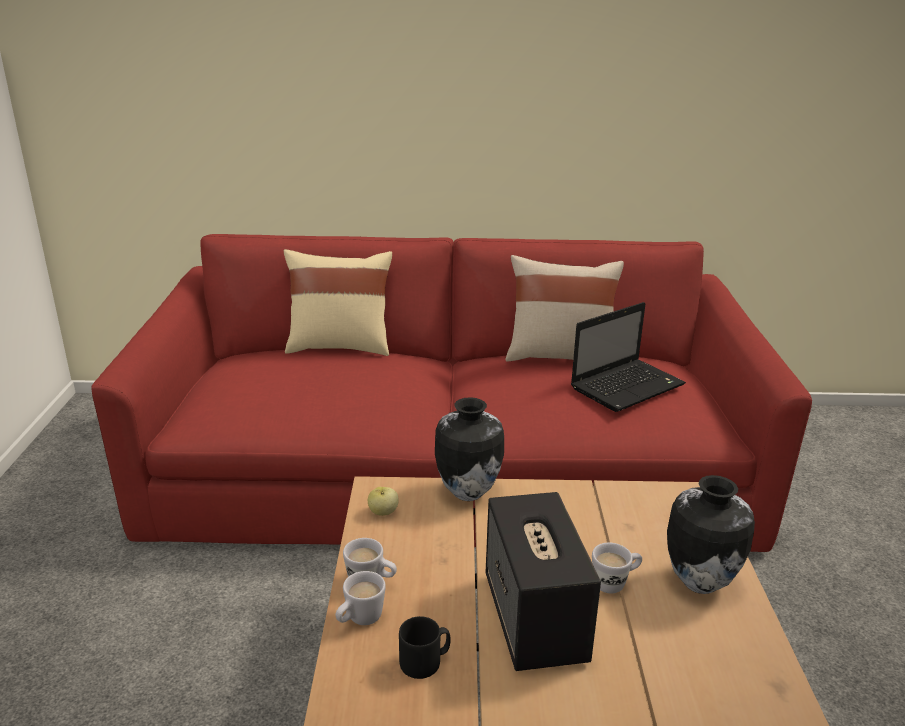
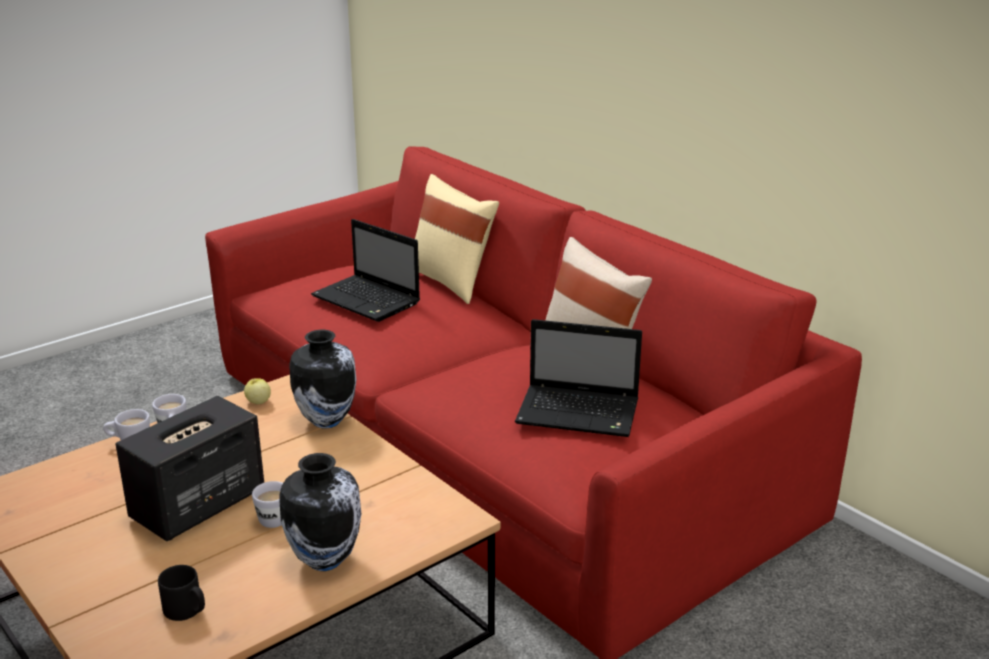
camera: 50 degrees right, 0 degrees up
(318, 385) = (368, 300): none -> laptop
(425, 662) = (111, 483): black mug -> black mug (186, 611)

